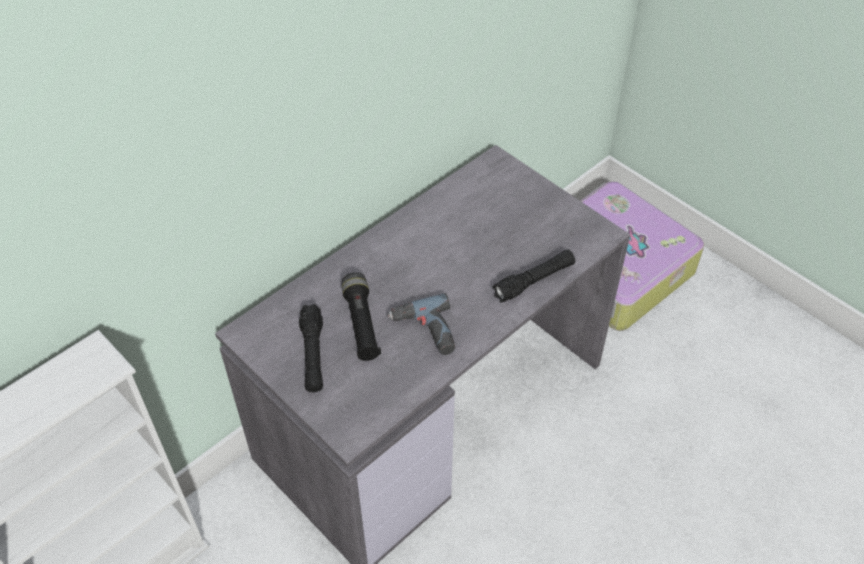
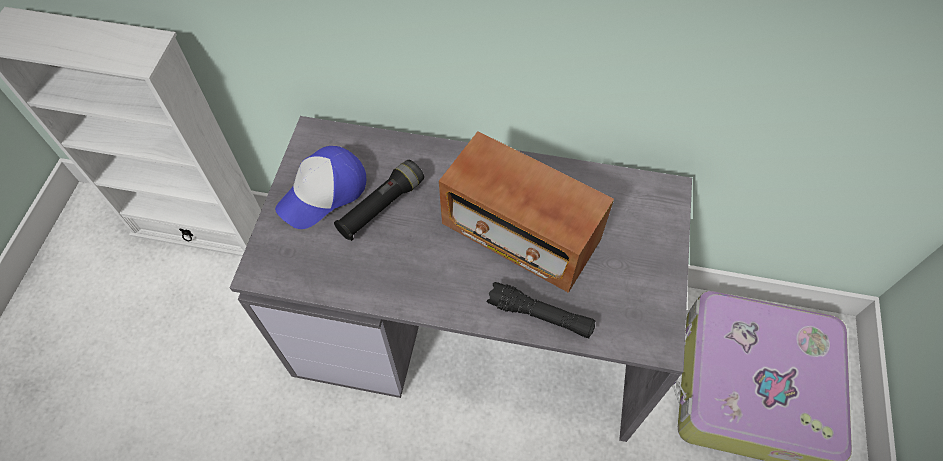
camera: 55 degrees right, 10 degrees up
(313, 354) = (324, 193): black flashlight -> cap
(425, 332) = (407, 260): power drill -> none
(460, 256) = (520, 234): none -> radio

